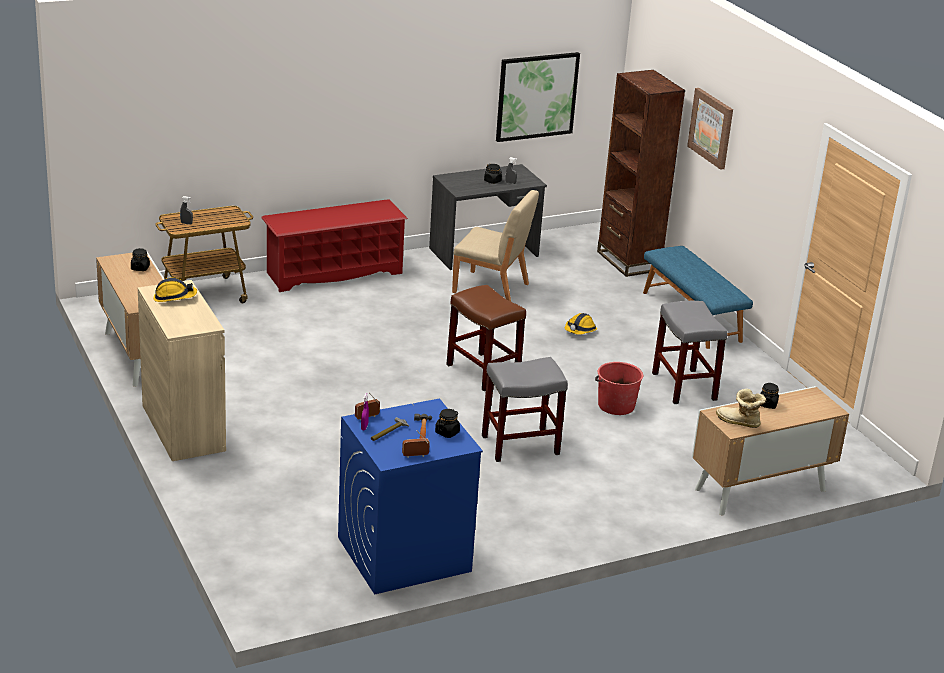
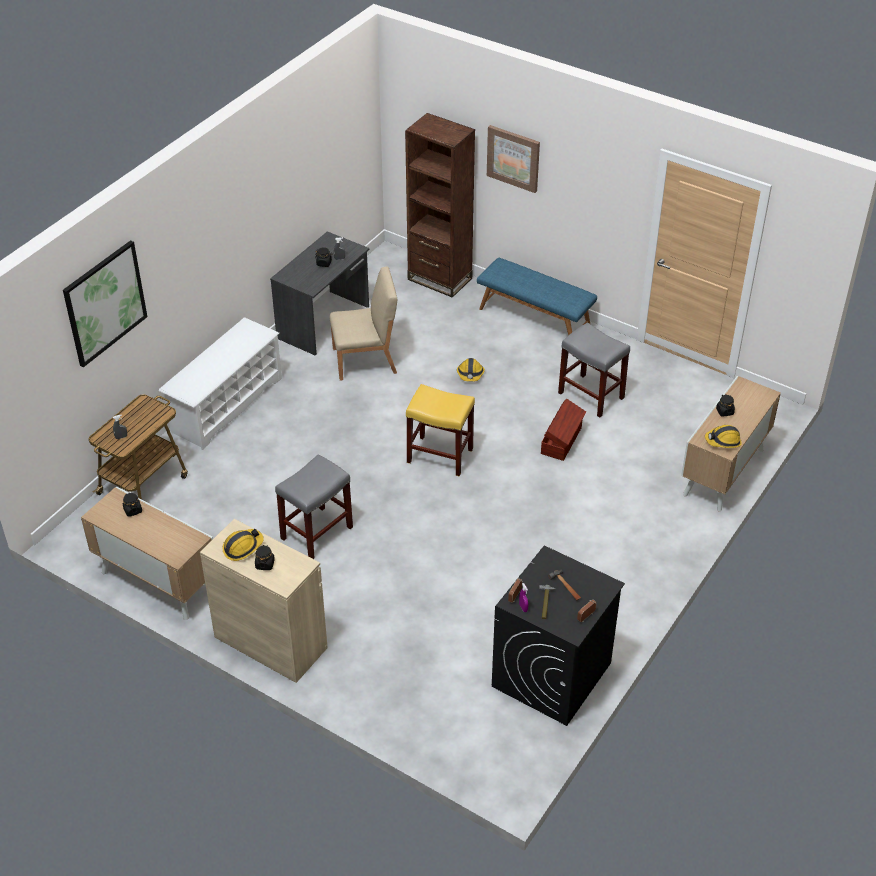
camera: 30 degrees left, 15 degrees up
(333, 273) = (226, 405): red shoe rack -> white shoe rack
(403, 555) = (551, 675): blue washing machine -> black washing machine
(447, 432) = (584, 579): black jar -> black jar (265, 564)
(482, 371) = (439, 456): brown stool -> yellow stool
(519, 445) = (533, 519): grey stool -> grey stool (316, 533)
(536, 96) = (328, 169): picture -> picture (105, 303)
(615, 405) = (562, 440): red bucket -> brown storage box
(738, 423) = (723, 441): boot -> hard hat

